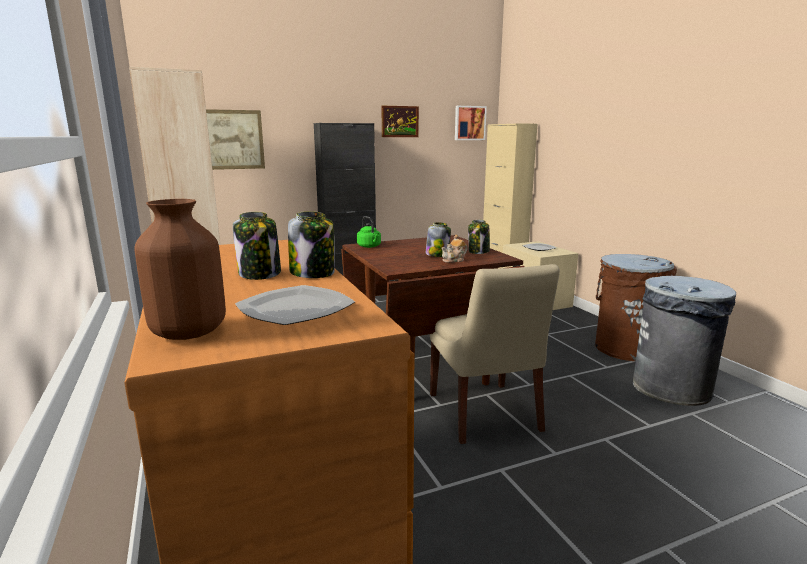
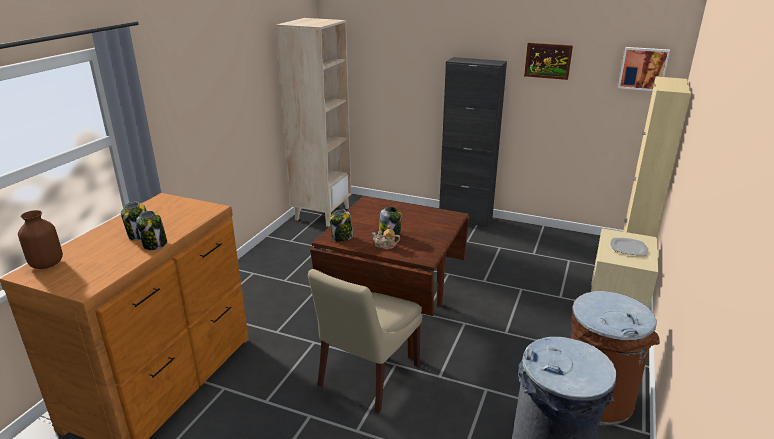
camera: 45 degrees right, 10 degrees up
(233, 139) = (383, 66): picture -> none
(297, 309) = (93, 268): plate -> none
(369, 246) = (372, 205): green kettle -> none
(478, 251) = (427, 243): jar -> jar (342, 238)

